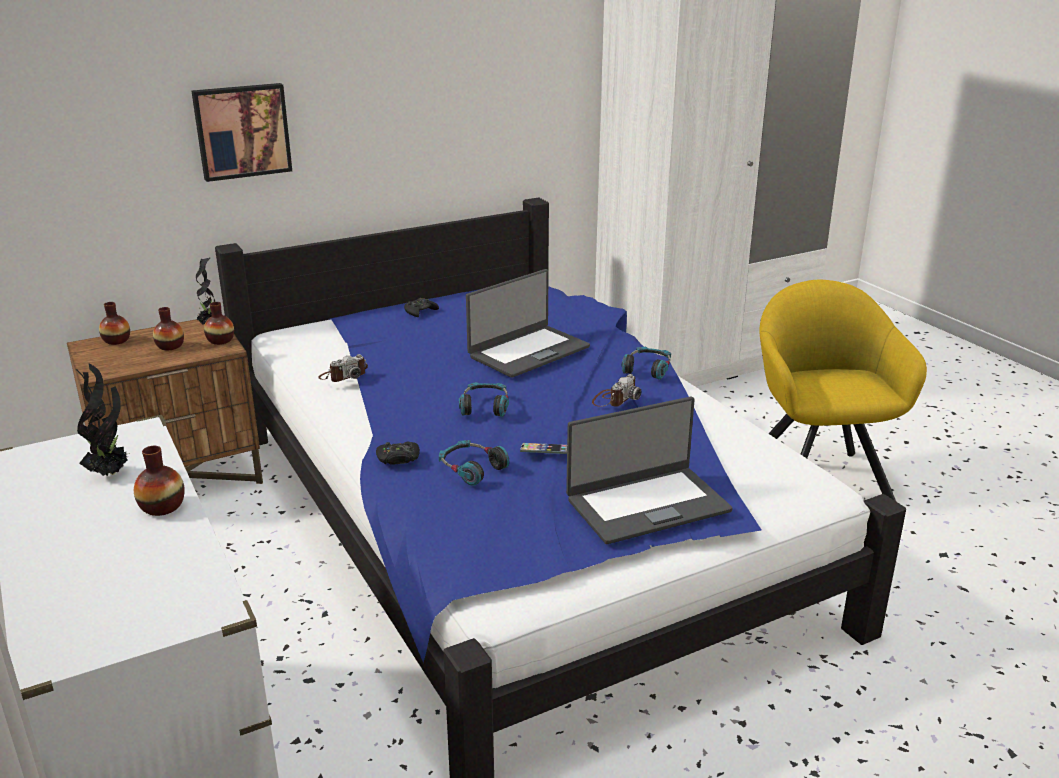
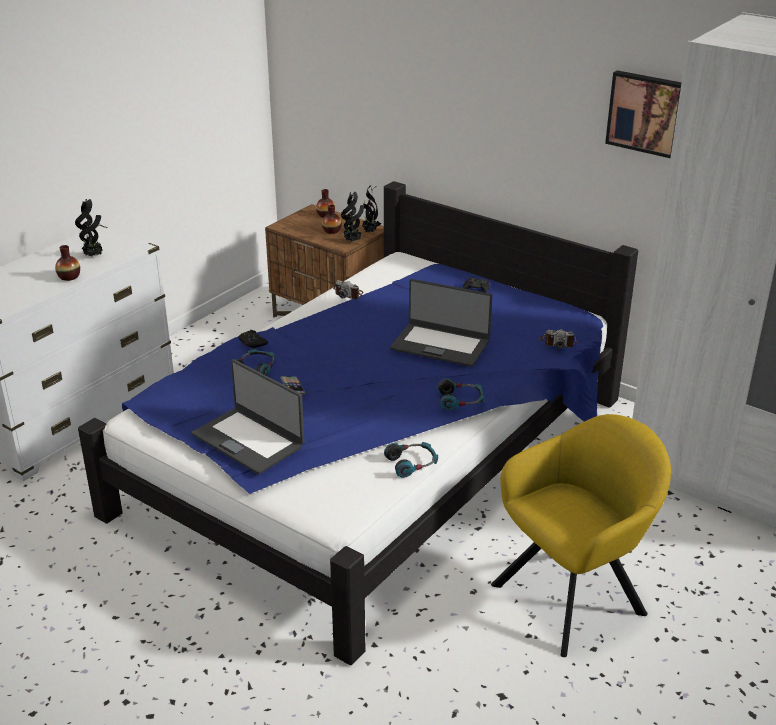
camera: 65 degrees right, 5 degrees up
(220, 340) = (353, 241): vase -> potted plant
(242, 131) = (423, 109): picture -> picture (646, 113)
(485, 406) = (341, 351): headphones -> headphones (412, 463)
(614, 399) = (392, 397): camera -> camera (557, 343)

